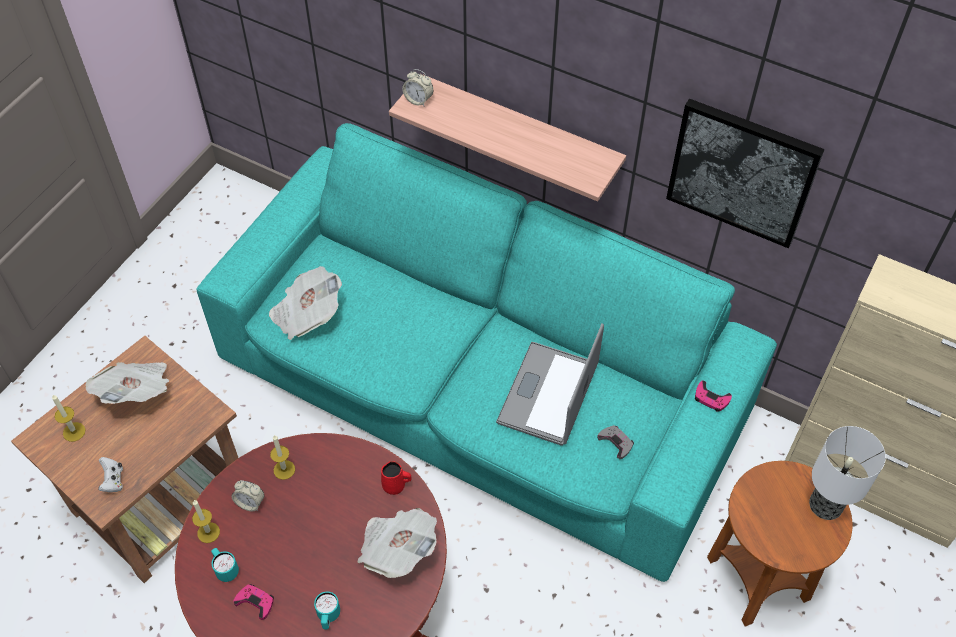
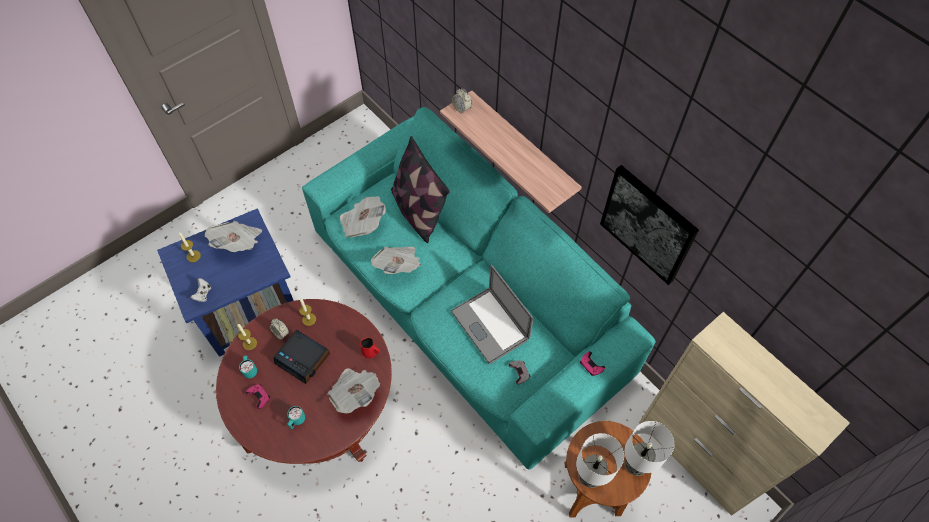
camera: 20 degrees right, 5 degrees up
(162, 498) = (249, 308): brown side table -> blue side table
(299, 527) = (303, 358): none -> alarm clock
(379, 274) = (418, 211): none -> pillow
(384, 355) = (398, 265): none -> newspaper
(548, 393) = (490, 325): laptop -> laptop turned 75 degrees counterclockwise
(774, 542) = (590, 476): none -> table lamp

